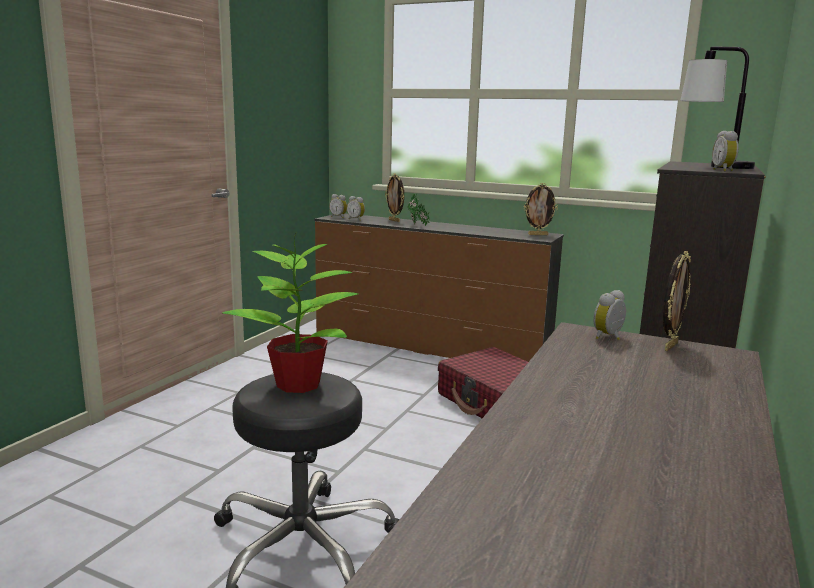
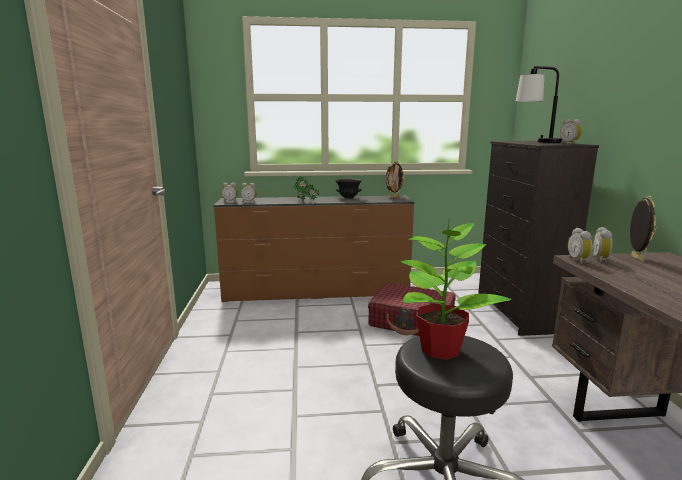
camera: 30 degrees left, 0 degrees up
(394, 220) = (279, 199): picture frame -> none
(478, 228) = (349, 198): none -> black bowl
(573, 332) = (579, 261): none -> alarm clock

